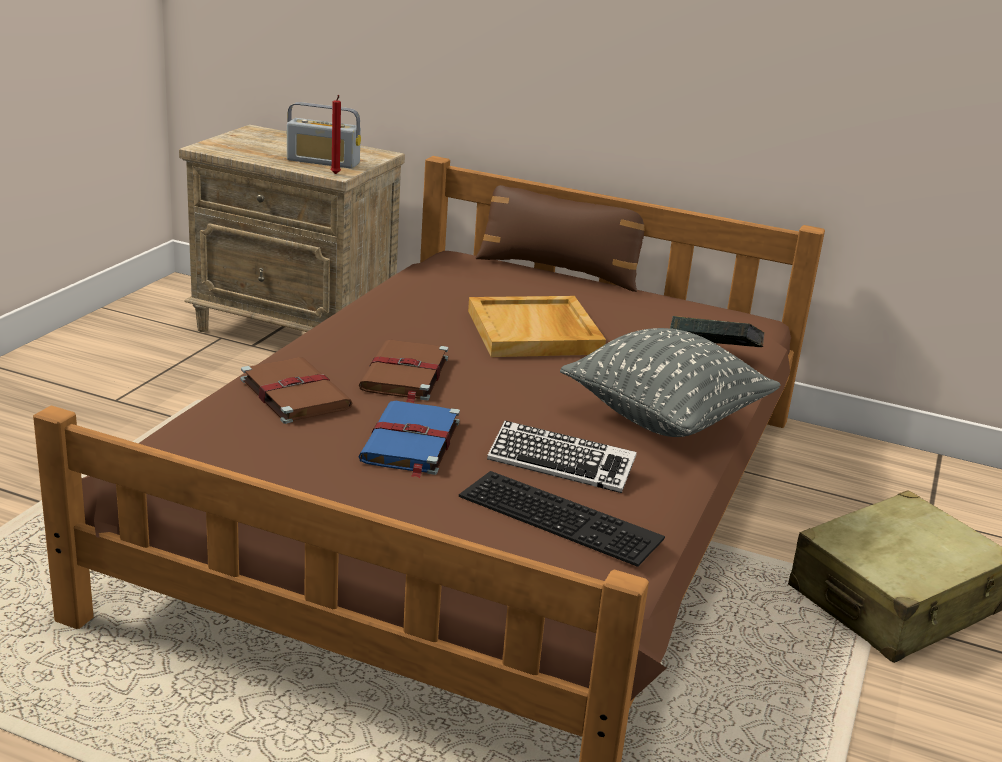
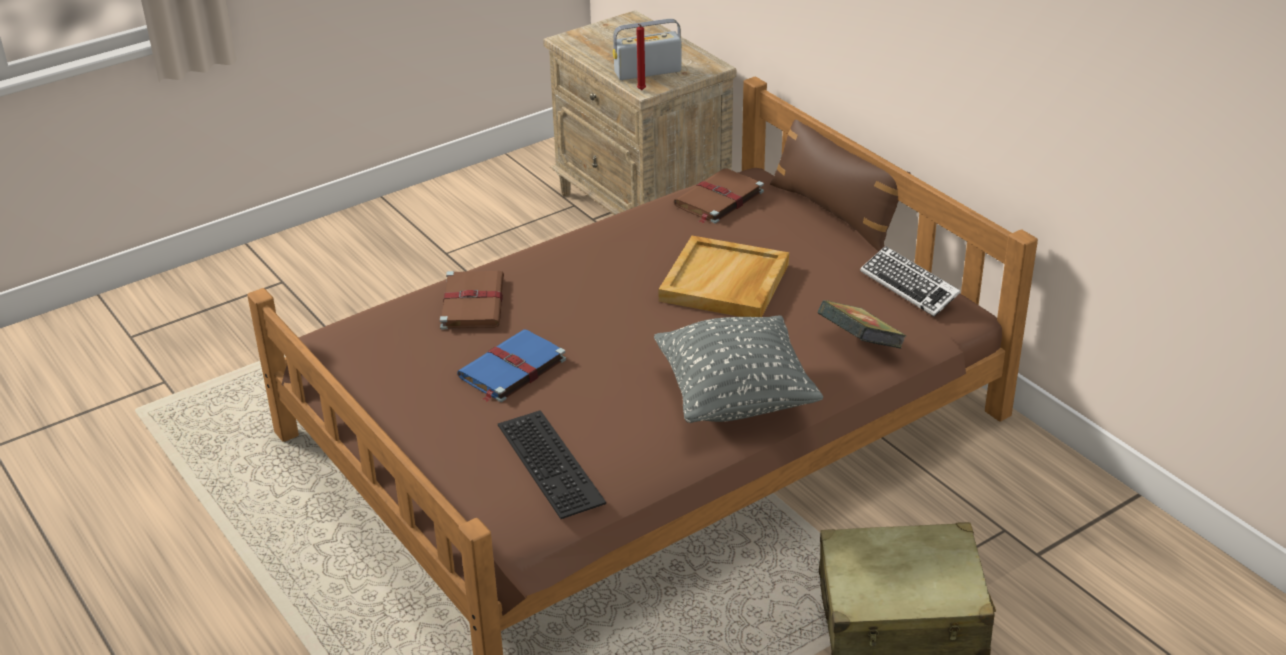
camera: 35 degrees right, 10 degrees up
(323, 162) = (647, 72): radio -> radio turned 120 degrees clockwise
(404, 375) = (570, 304): brown book -> brown book (718, 199)
(560, 465) = (600, 419): keyboard -> keyboard (909, 287)

